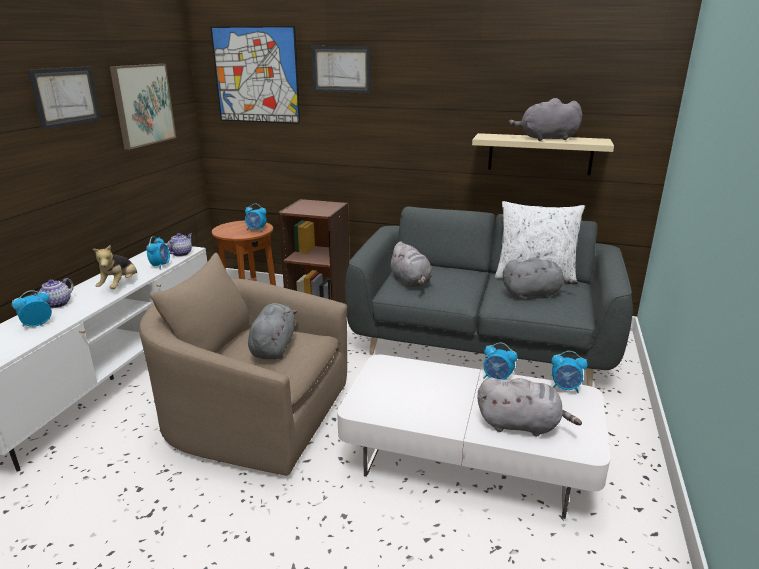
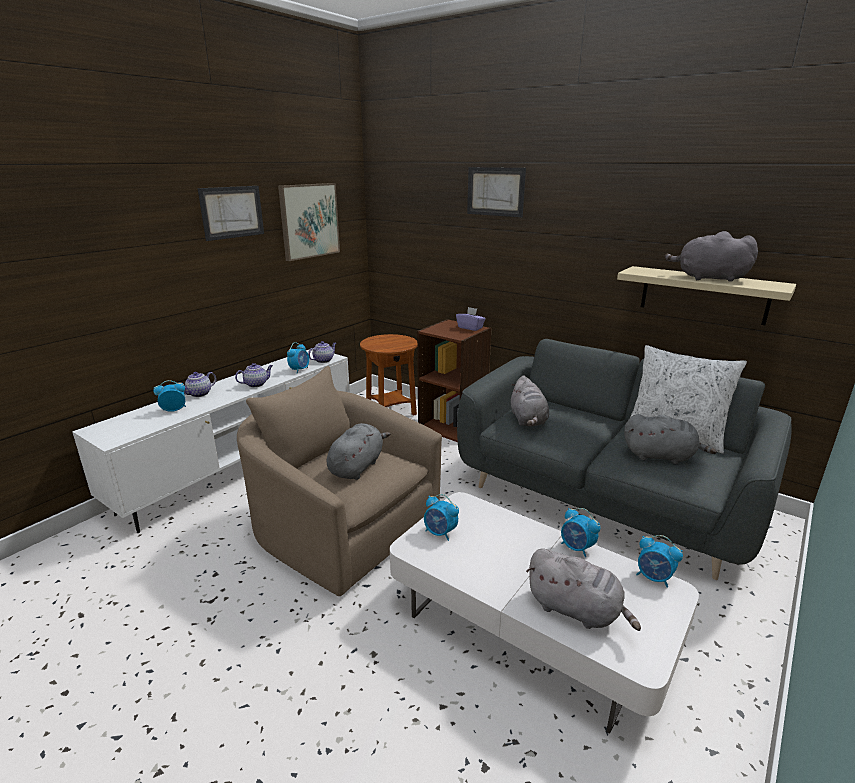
camera: 20 degrees right, 0 degrees up
(120, 285) = (256, 384): plush toy -> teapot
(256, 75) = (418, 195): picture -> none
(256, 230) = (400, 345): alarm clock -> alarm clock (440, 533)
(328, 204) = (470, 328): none -> purple tissue box

